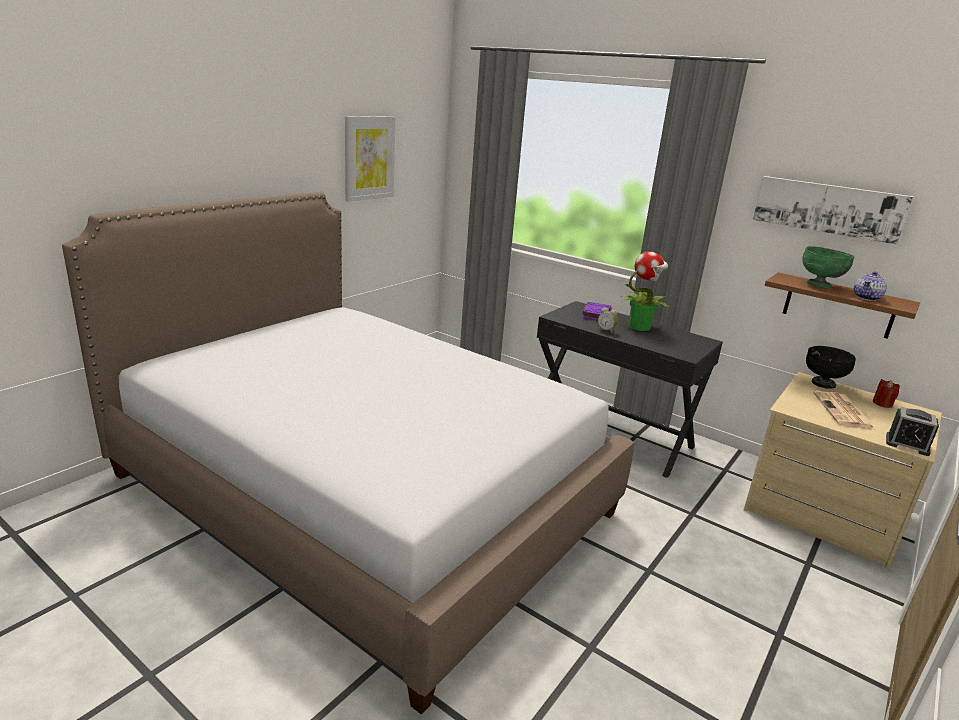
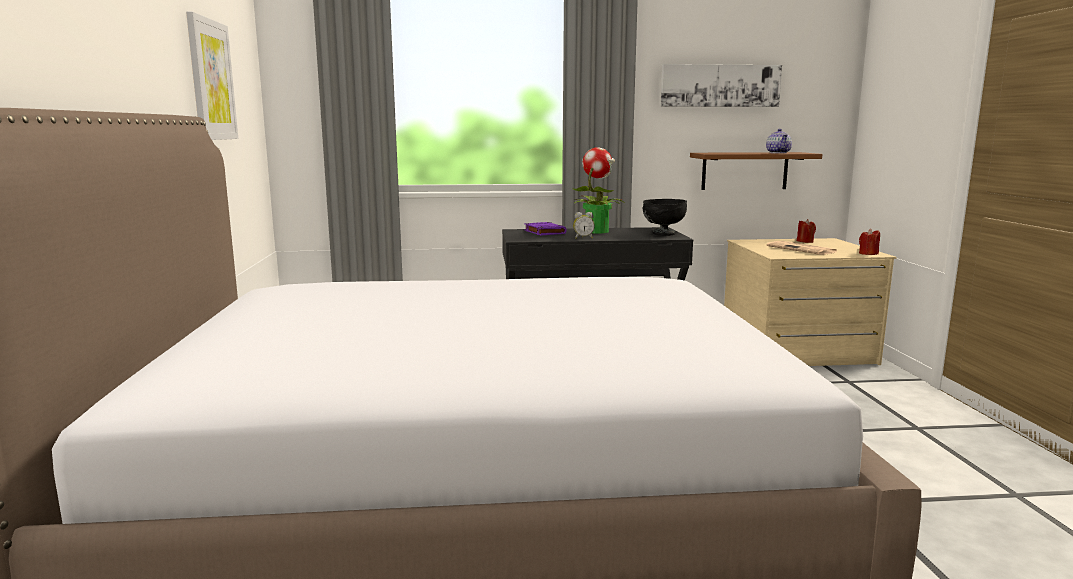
camera: 40 degrees left, 10 degrees down
(819, 285) = (736, 152): green bowl -> none
(822, 383) = (755, 241): black bowl -> black bowl (663, 234)
(907, 445) = (868, 254): alarm clock -> red candle

